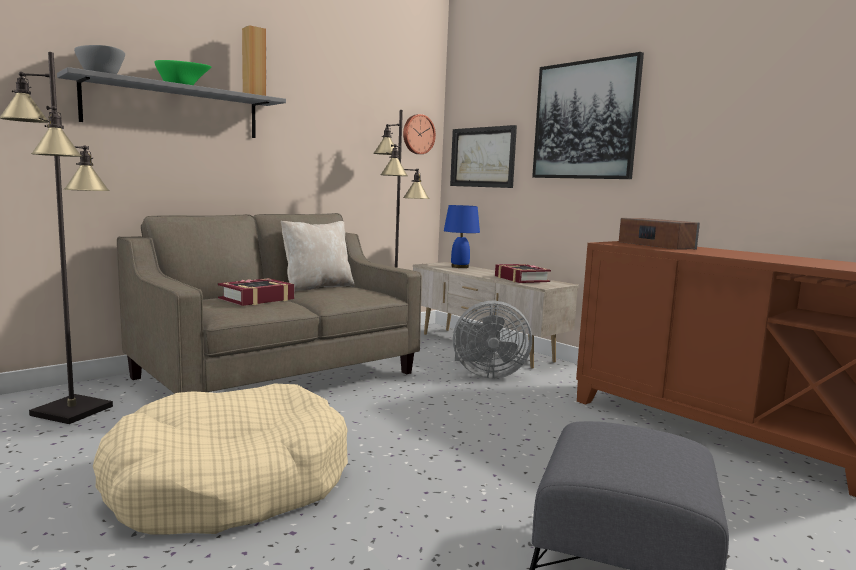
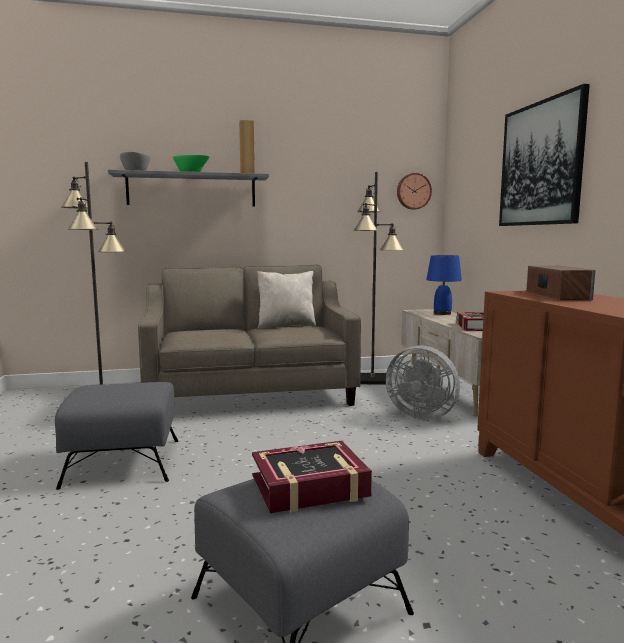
camera: 30 degrees right, 0 degrees up
(229, 483) = (124, 462): beige dog bed -> grey ottoman
(257, 299) = (219, 332): book -> book (309, 487)
(482, 157) = (467, 208): picture -> none

